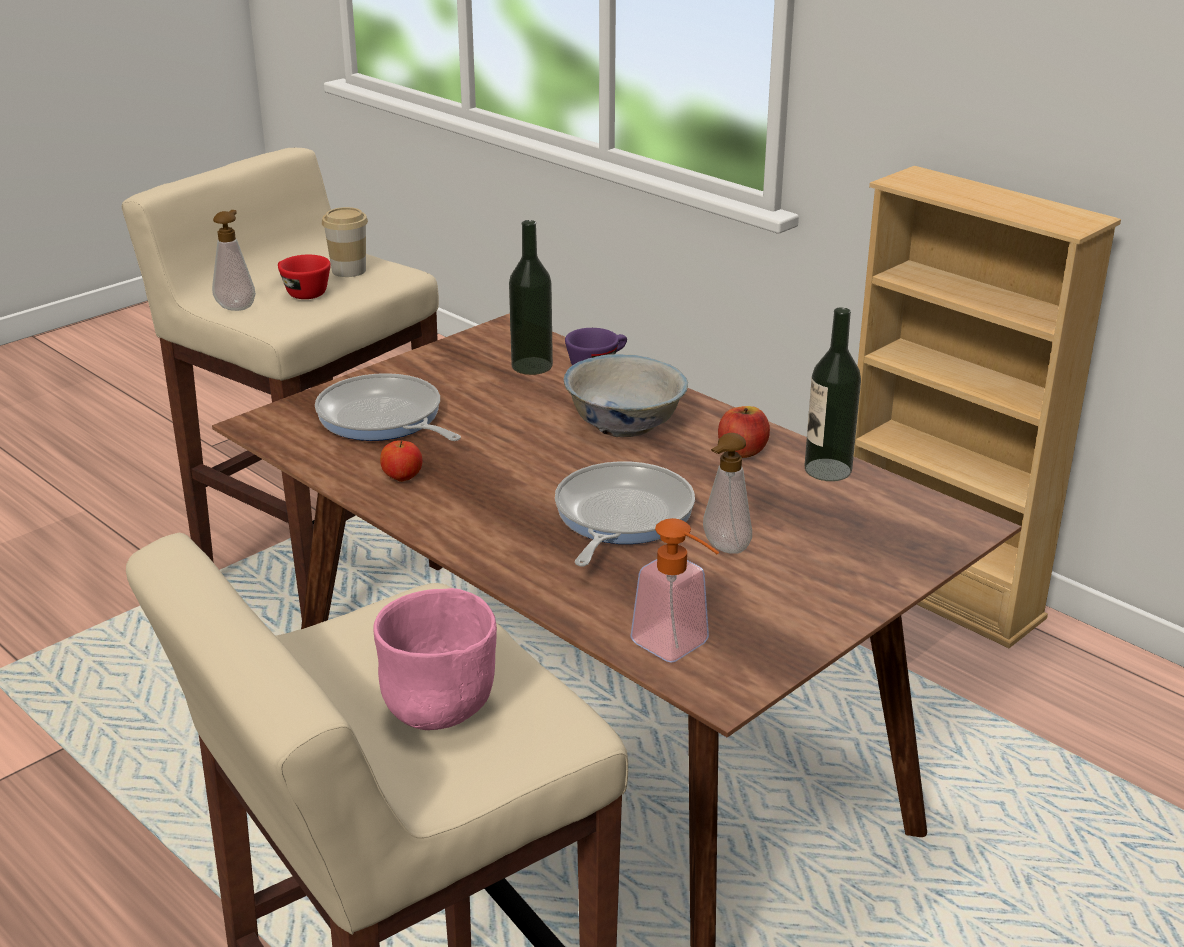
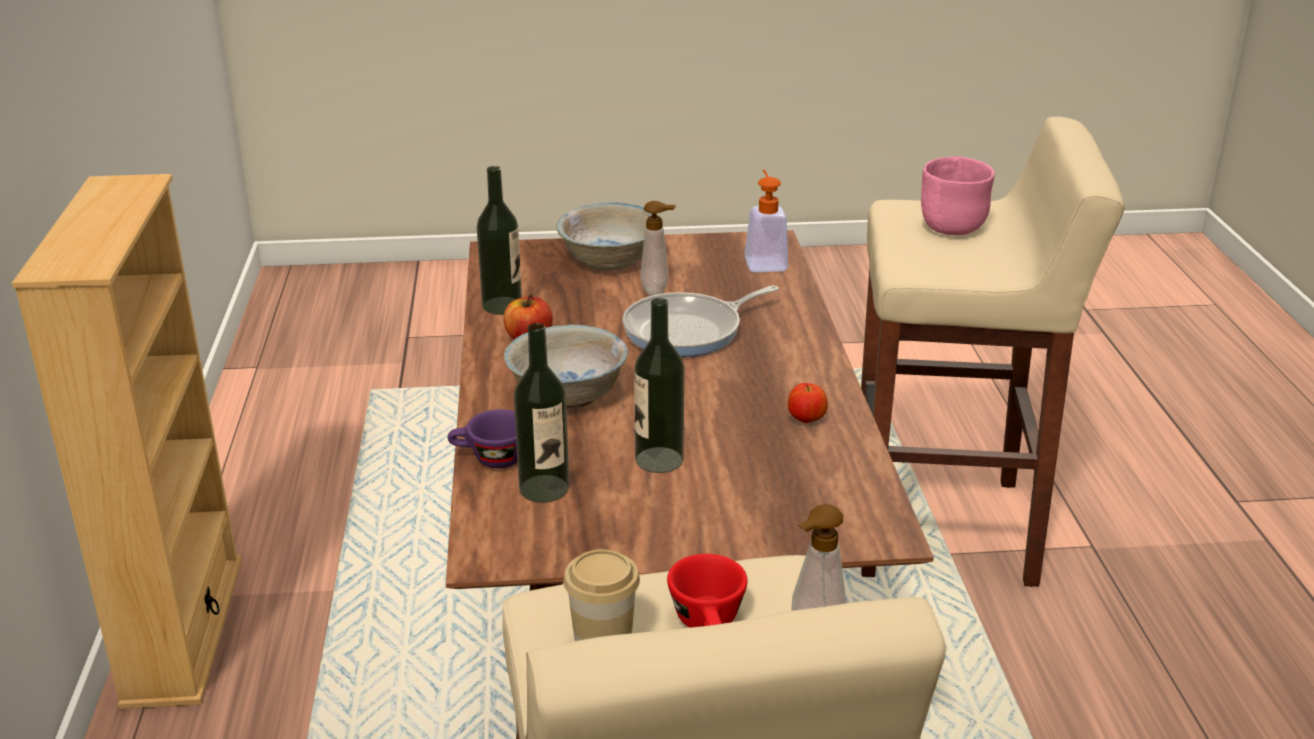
camera: 140 degrees left, 0 degrees up
(383, 419) = (759, 486): frying pan -> none
(481, 408) = (659, 460): none -> bottle
(842, 566) = (609, 260): none -> white bowl

